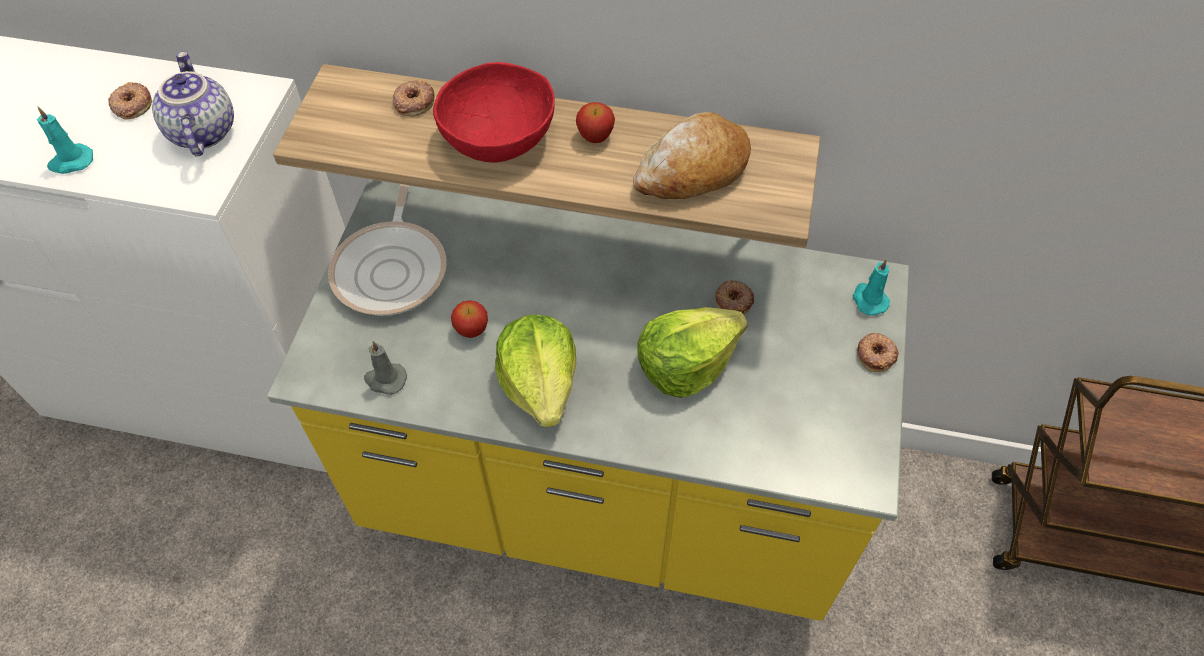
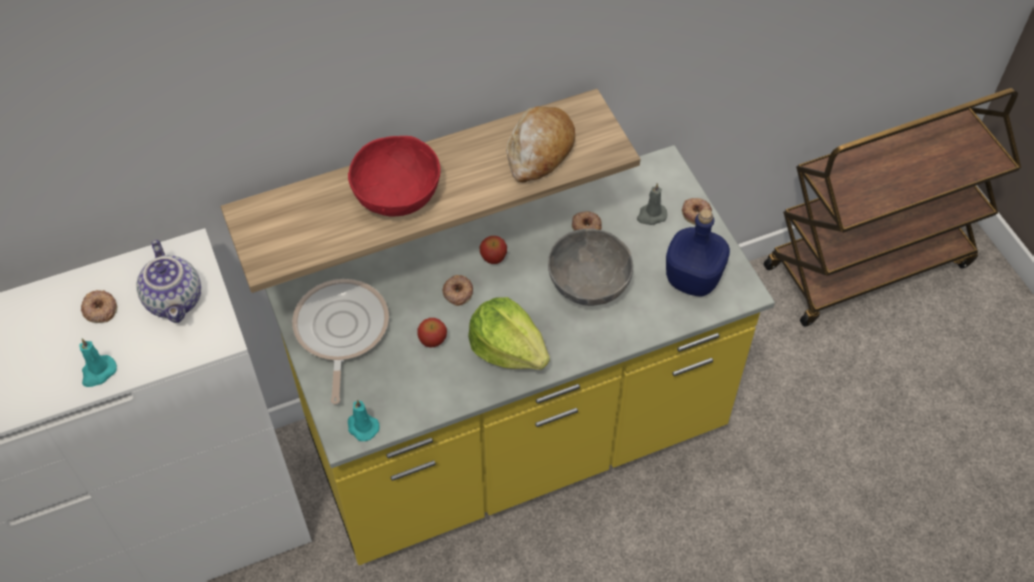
camera: 35 degrees left, 0 degrees up
(201, 132) = (176, 300): teapot -> teapot turned 150 degrees counterclockwise
(385, 379) = (403, 405): grey candle -> grey candle (651, 215)
(393, 268) = (340, 331): frying pan -> frying pan turned 150 degrees counterclockwise
(414, 102) = (315, 199): donut -> donut (457, 292)
(595, 136) = (459, 160): apple -> apple (493, 258)
(686, 364) = (588, 283): lettuce -> grey bowl
(813, 429) = (694, 279): none -> blue bottle
(869, 299) = (667, 180): turquoise candle -> turquoise candle (362, 427)

